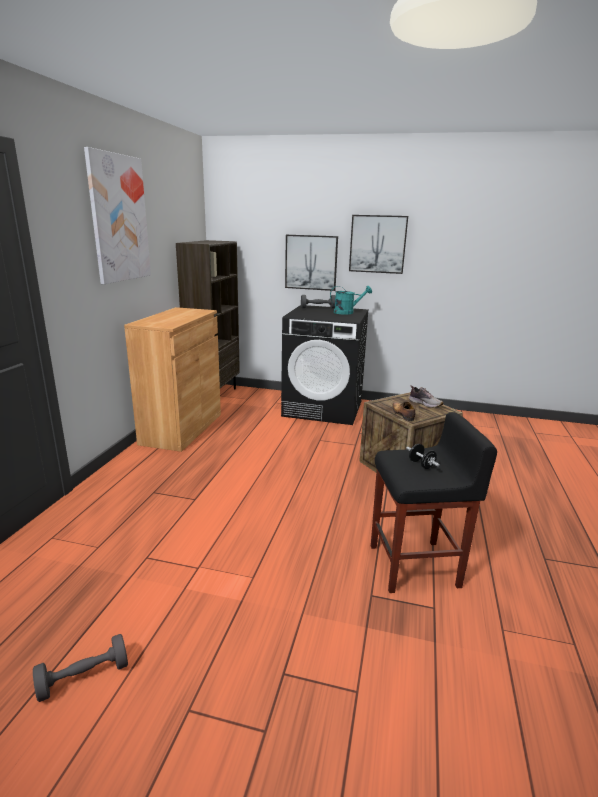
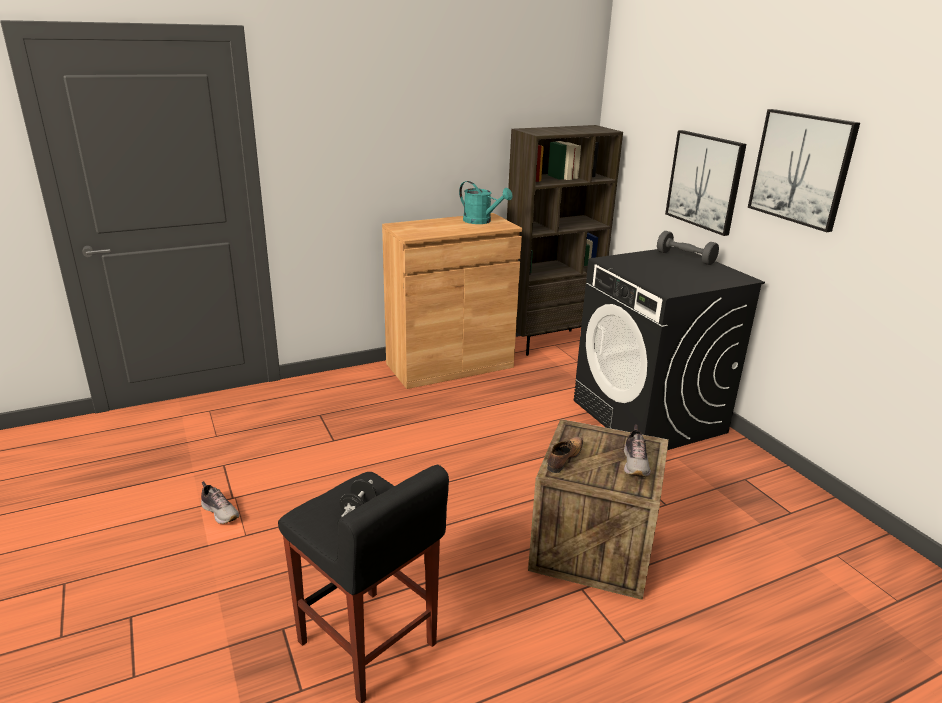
camera: 50 degrees right, 5 degrees up
(84, 677) = (71, 516): grey dumbbell -> none
(119, 219) = (399, 99): picture -> none
(208, 580) = (220, 512): none -> shoe
(347, 312) = (706, 277): turquoise watering can -> turquoise watering can (481, 221)

